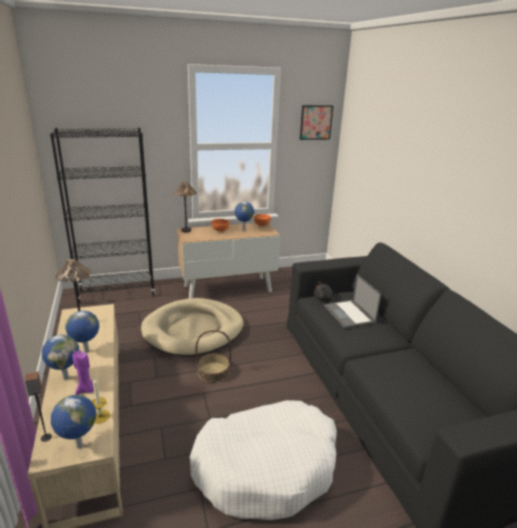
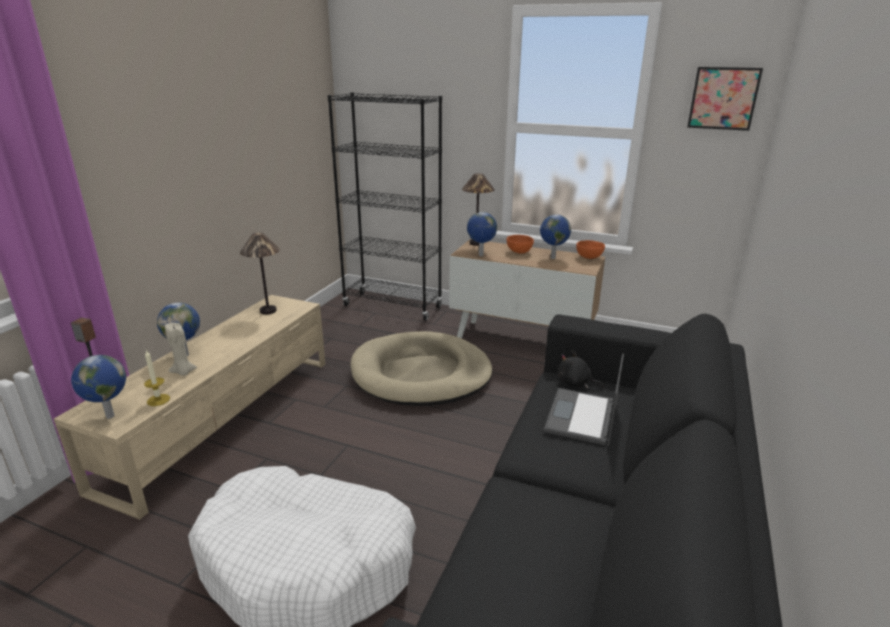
camera: 40 degrees right, 0 degrees up
(86, 351) = (233, 339): globe -> globe (480, 255)
(86, 390) = (183, 372): purple candle -> beige candle
(213, 372) = (385, 428): basket -> none

